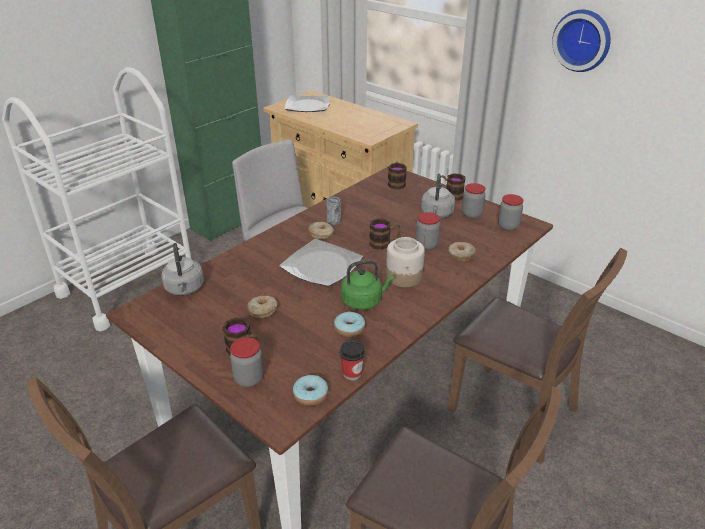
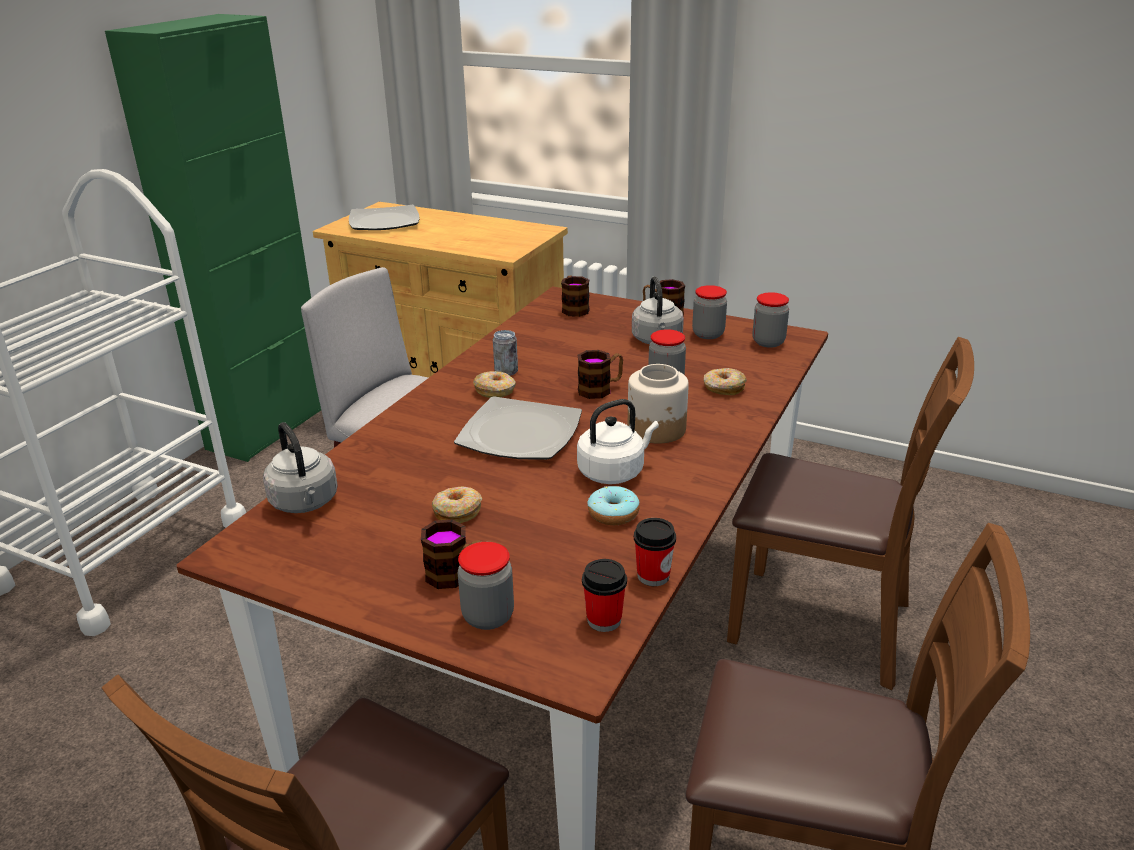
camera: 15 degrees left, 5 degrees down
(310, 395) = (604, 620): donut -> cup
(364, 301) = (614, 472): green kettle -> white kettle
(583, 40) = (808, 71): wall clock -> none

